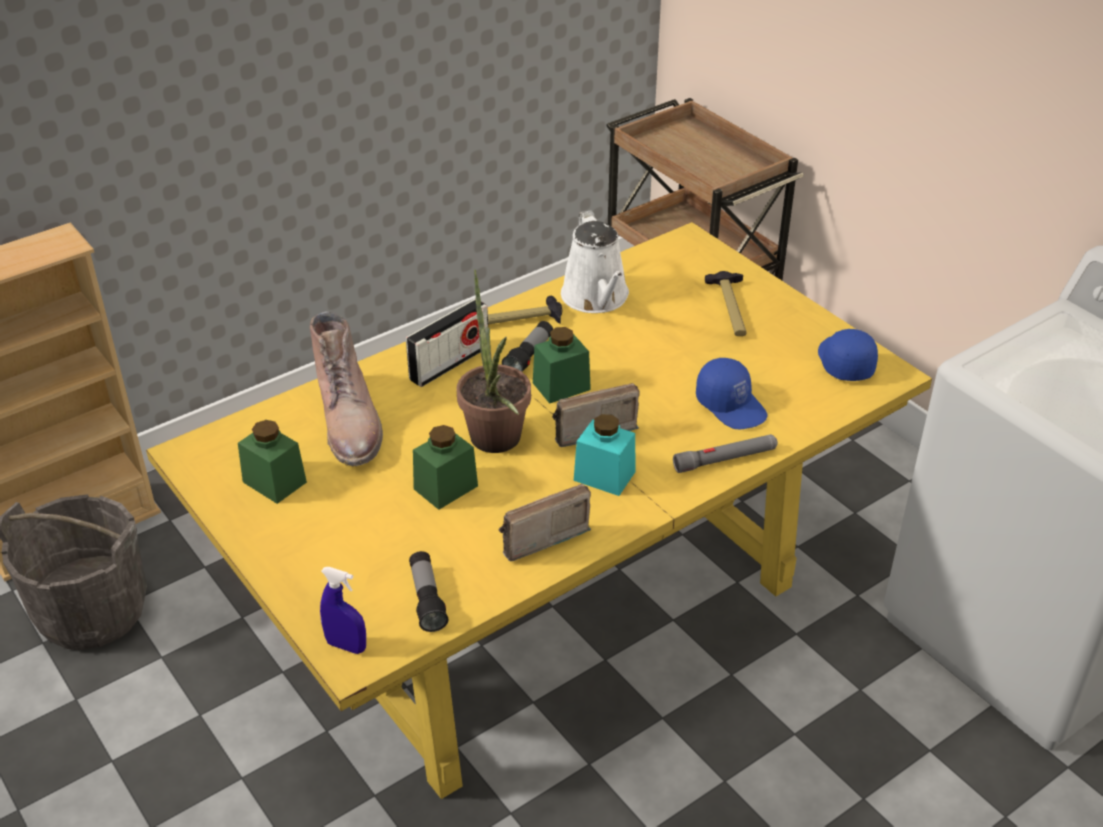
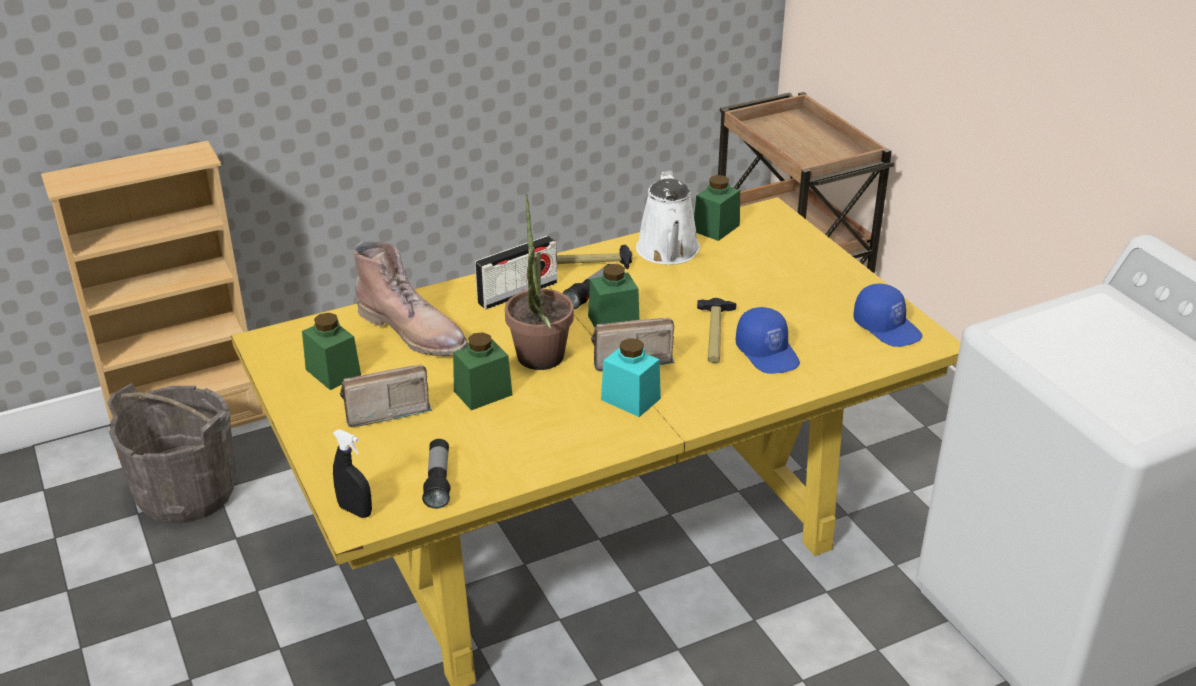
camera: 10 degrees right, 5 degrees down
(346, 646) = (355, 510): blue spray bottle -> black spray bottle
(351, 422) = (415, 331): brown boot -> brown boot turned 45 degrees counterclockwise
(537, 536) = (553, 442): radio -> radio (383, 410)
(638, 265) = (716, 228): none -> green jar
(725, 459) = (748, 397): grey flashlight -> none
(731, 309) = (792, 273): hammer -> hammer (715, 336)
(844, 362) = (887, 327): blue cap -> blue cap turned 135 degrees clockwise

